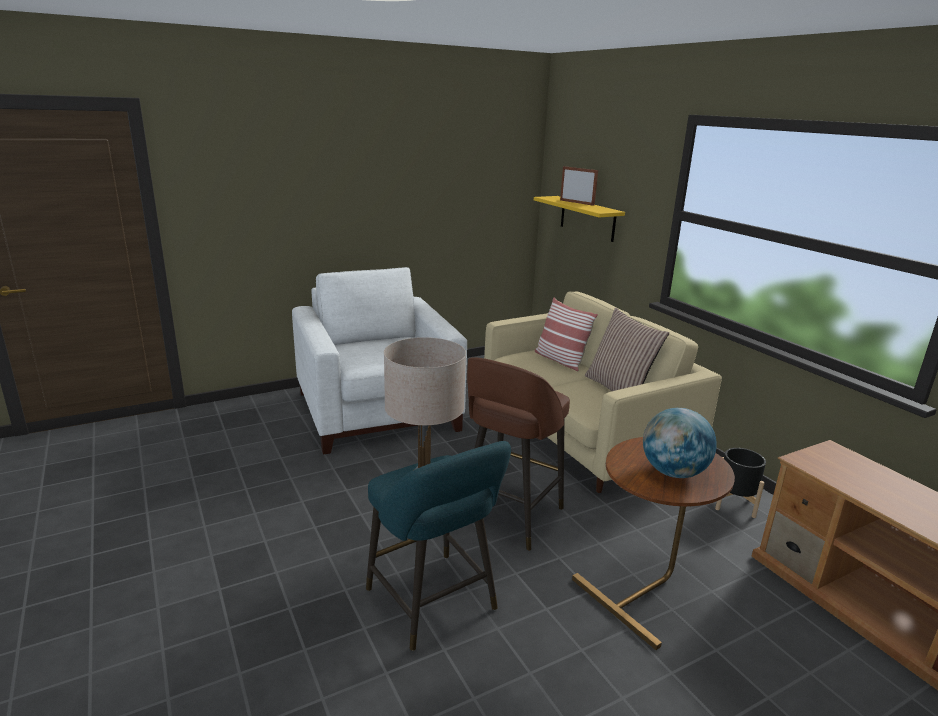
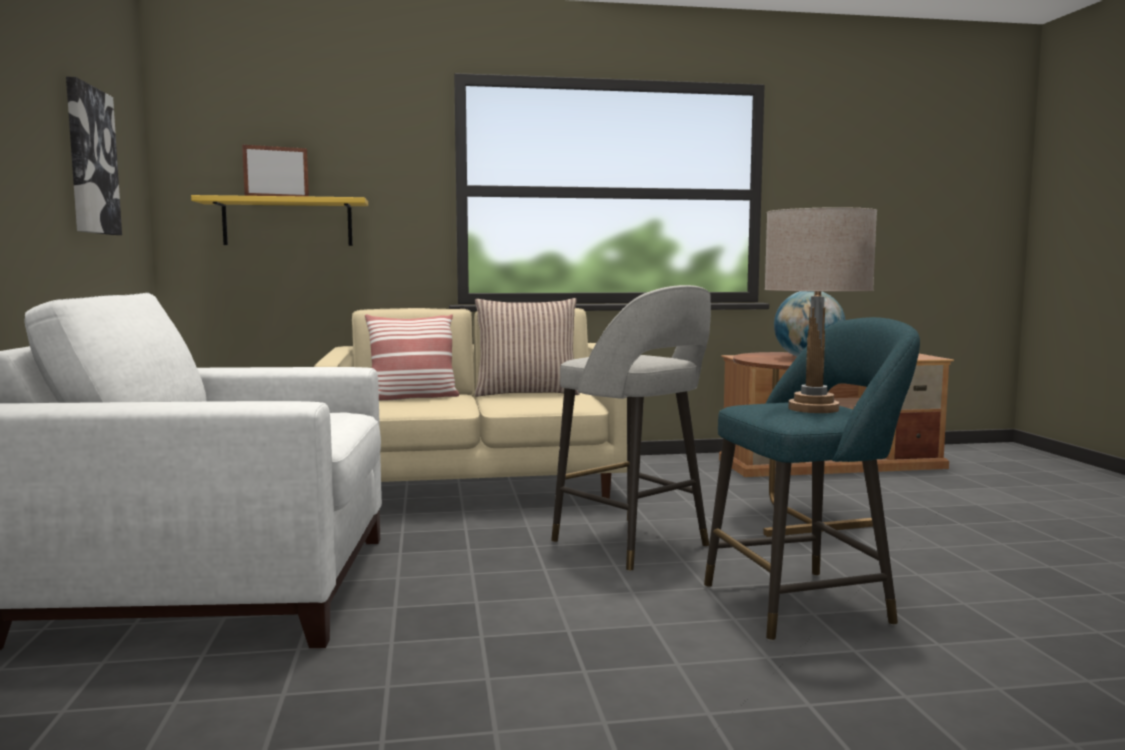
camera: 70 degrees left, 15 degrees down
(460, 183) = (90, 161): none -> picture
(509, 517) = (633, 545): brown stool -> grey stool
(734, 503) = (660, 466): black planter -> none

